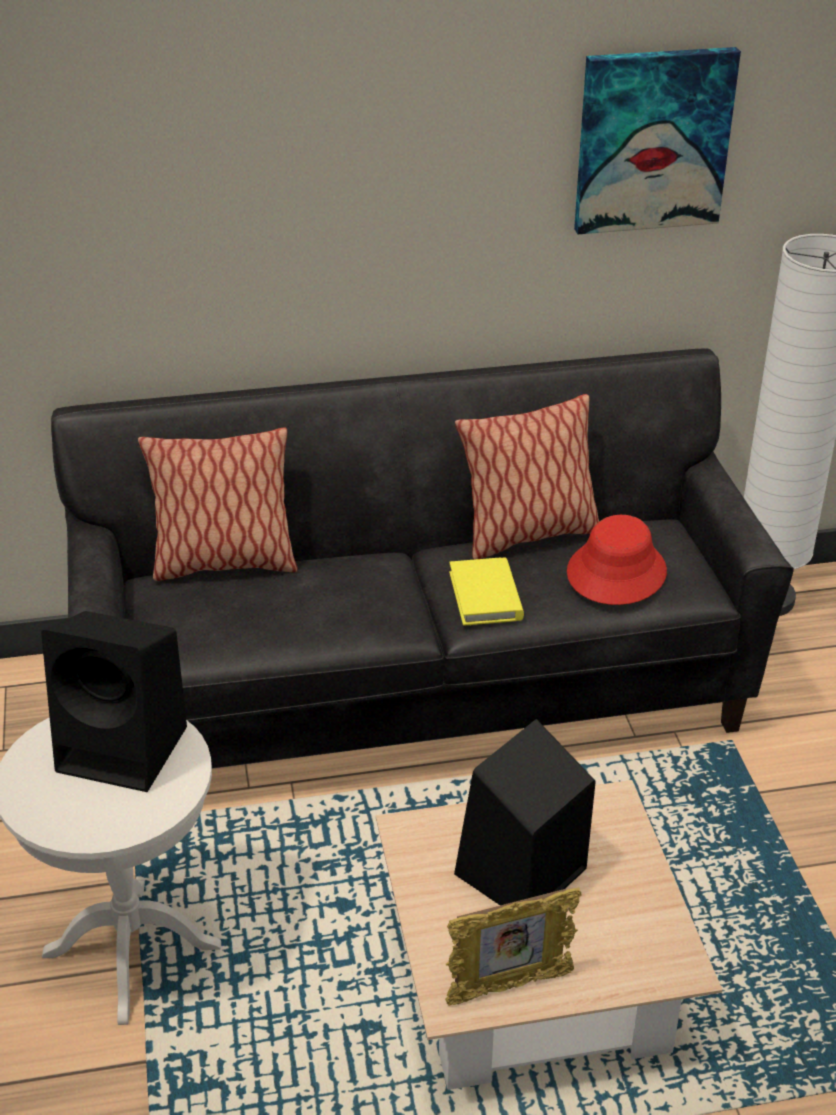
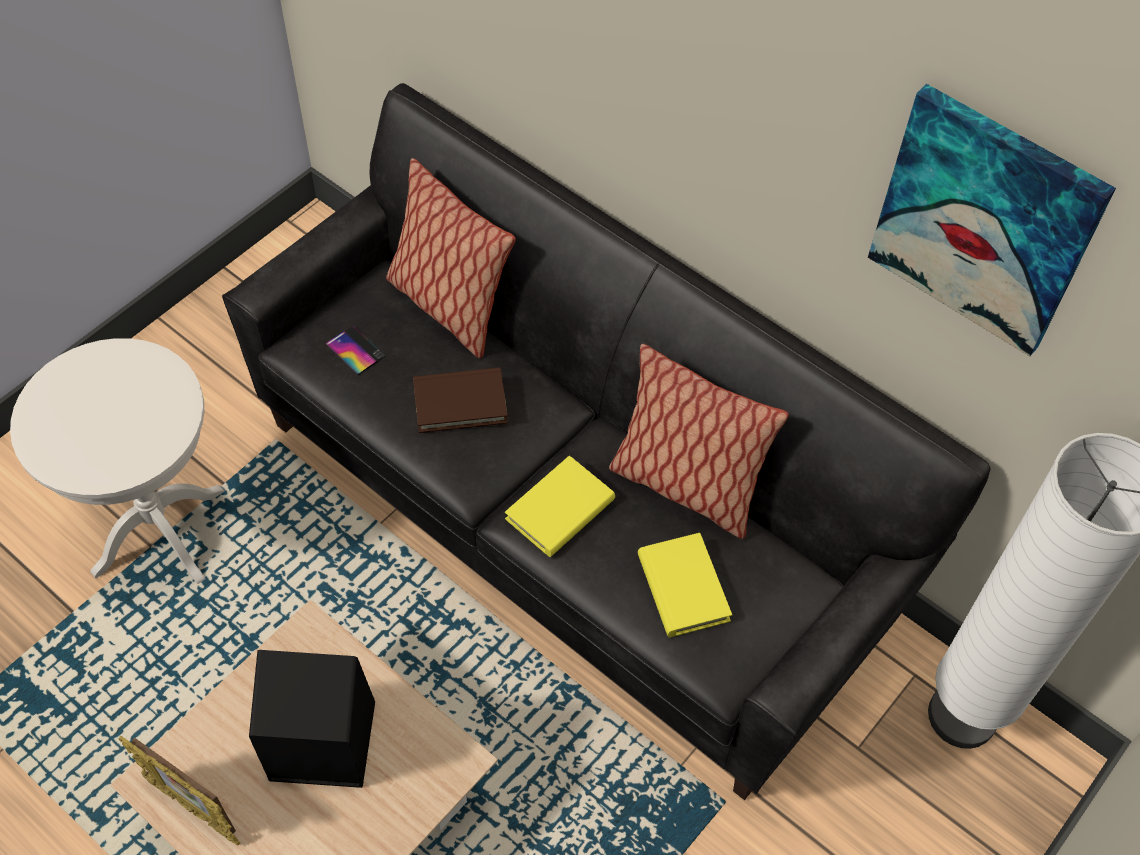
camera: 50 degrees right, 20 degrees up
(126, 749) = (139, 409): black speaker -> none
(208, 624) = (355, 350): none -> phone
(330, 596) = (460, 403): none -> brown book
(616, 572) = (683, 588): red hat -> yellow book

